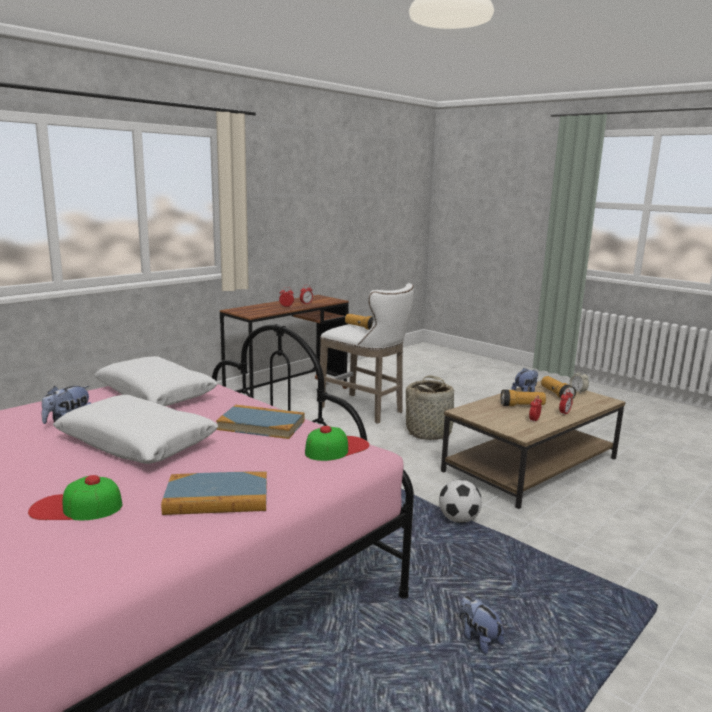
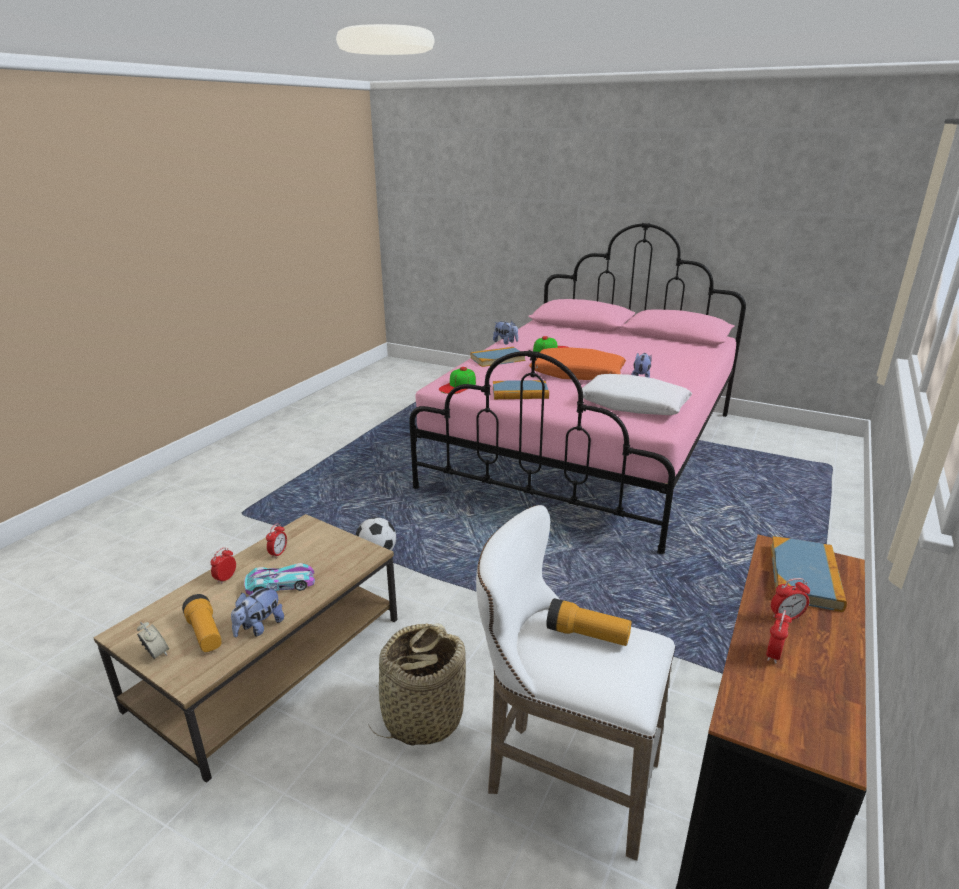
camera: 165 degrees right, 10 degrees up
(137, 442) = (577, 374): white pillow -> orange pillow
(257, 310) = (805, 576): none -> book
(478, 639) = (368, 478): plush toy -> plush toy (505, 342)
(522, 405) = (281, 585): flashlight -> toy car

